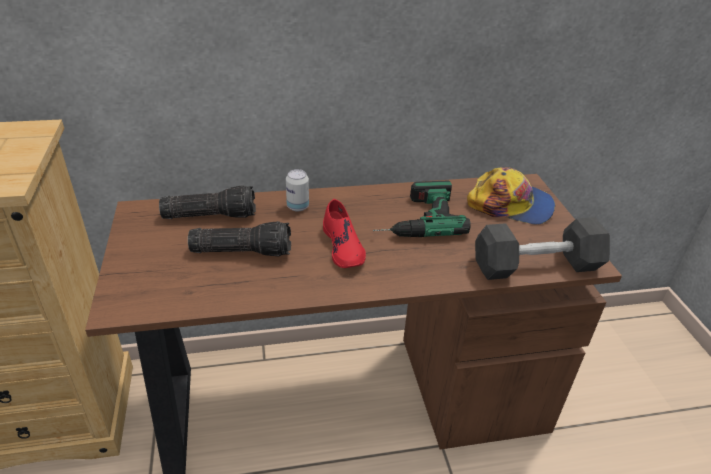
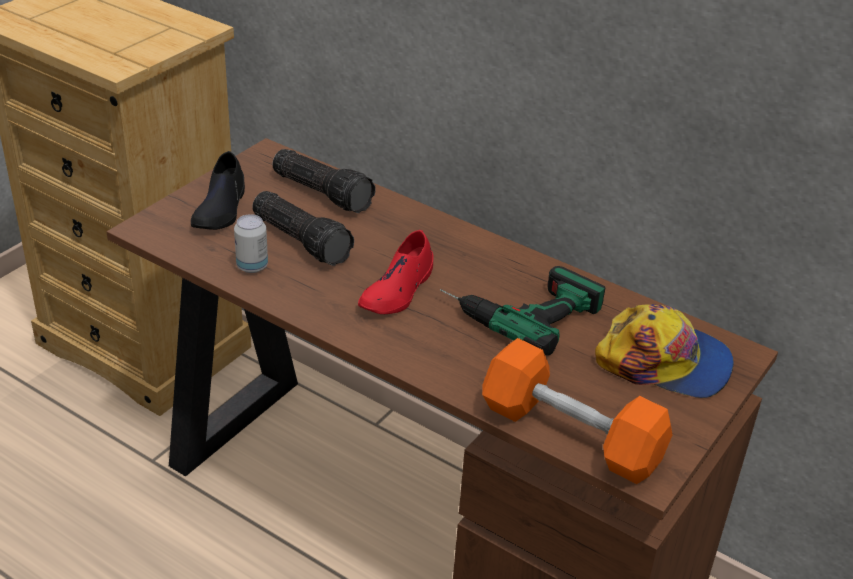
camera: 45 degrees right, 0 degrees up
(155, 262) = (220, 209): none -> black shoe
(297, 207) = (414, 229): can -> can (252, 266)
(511, 205) = (664, 362): cap -> cap turned 45 degrees counterclockwise
(536, 266) = (571, 434): black dumbbell -> orange dumbbell

